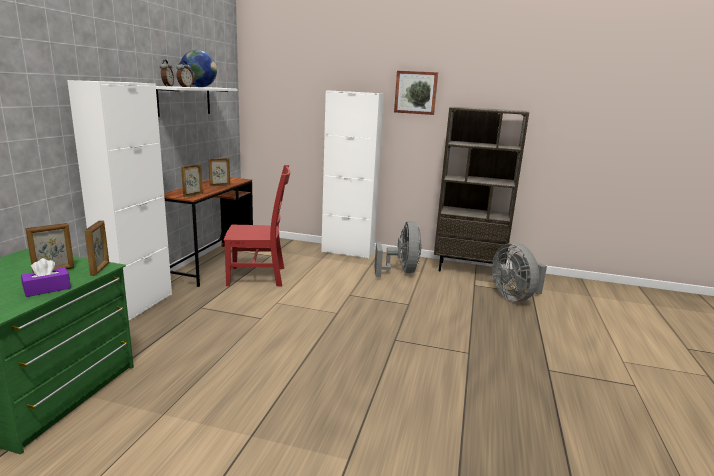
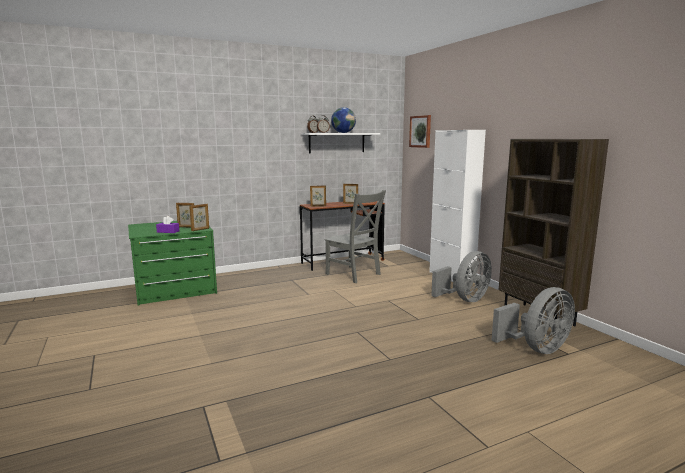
camera: 50 degrees right, 5 degrees down
(137, 305) = (267, 270): white cabinet -> none
(259, 276) = (354, 275): red chair -> grey chair
(416, 92) = (511, 127): picture -> picture (420, 131)
(514, 297) = (537, 349): grey fan -> grey fan turned 150 degrees counterclockwise

